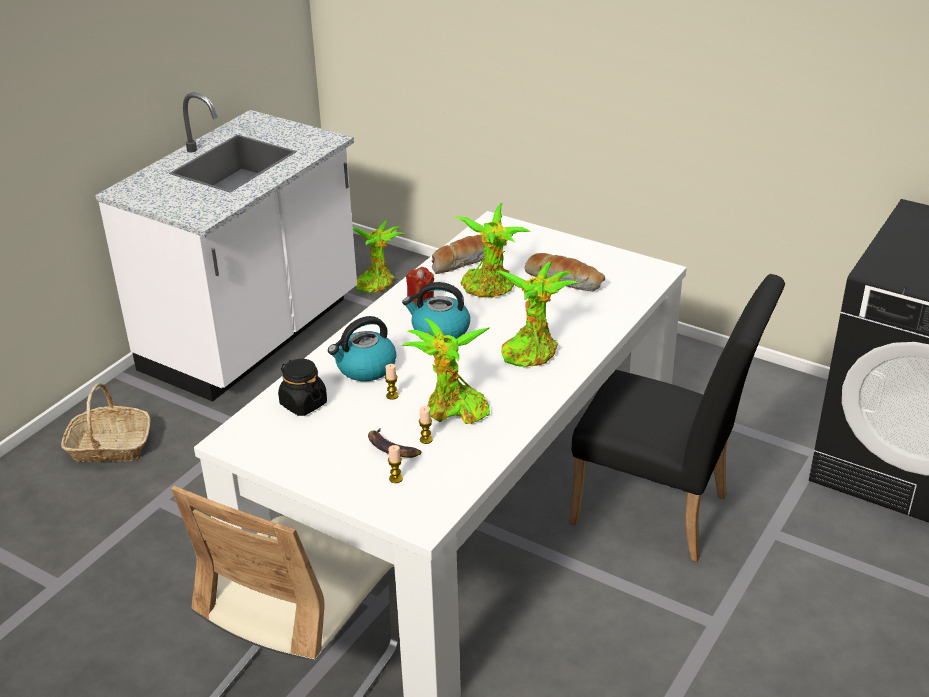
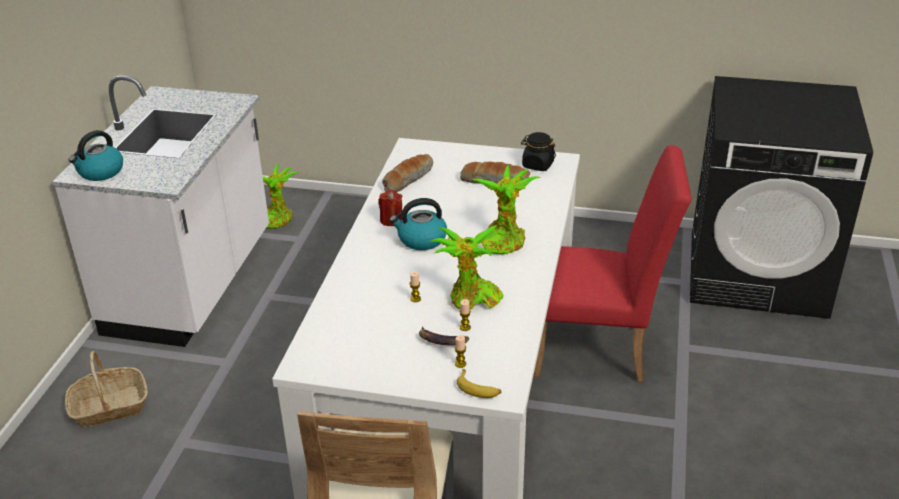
camera: 20 degrees left, 0 degrees up
(303, 404) = (345, 321): black jar -> black jar (537, 165)
(365, 368) = (379, 281): kettle -> kettle (100, 172)
(398, 511) = (478, 389): none -> banana
(490, 288) = (440, 198): potted plant -> none
(661, 513) = (598, 352): black chair -> red chair

